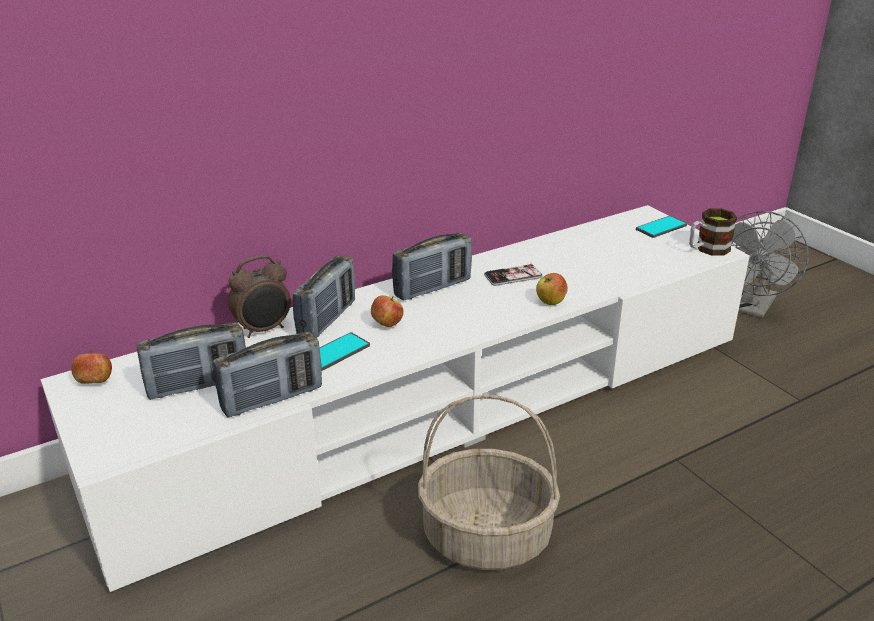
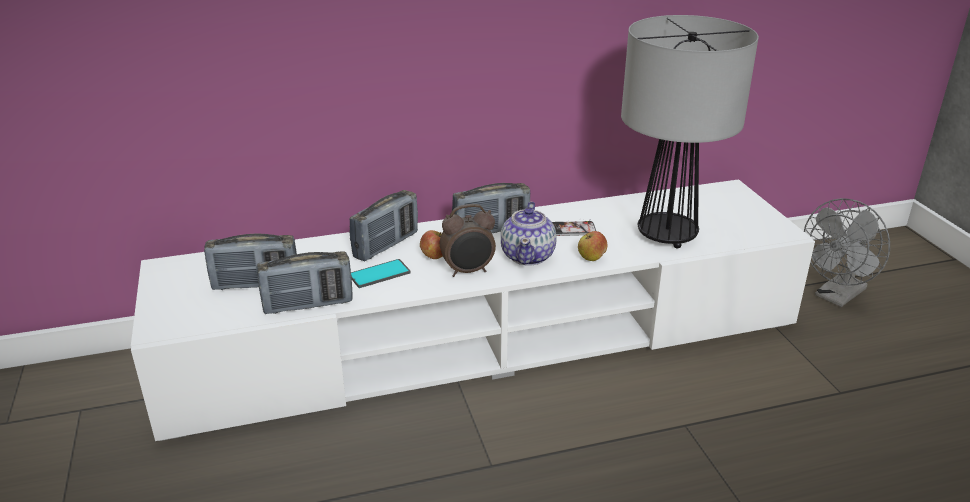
camera: 15 degrees right, 0 degrees up
(95, 382) = (179, 269): apple -> none
(264, 330) = (330, 246): alarm clock -> alarm clock (468, 271)
(485, 309) = (528, 256): none -> teapot
(485, 538) = (474, 461): basket -> none
(611, 268) = (667, 235): none -> table lamp
(661, 227) = (739, 203): phone -> none
(707, 249) = (773, 230): mug -> none

